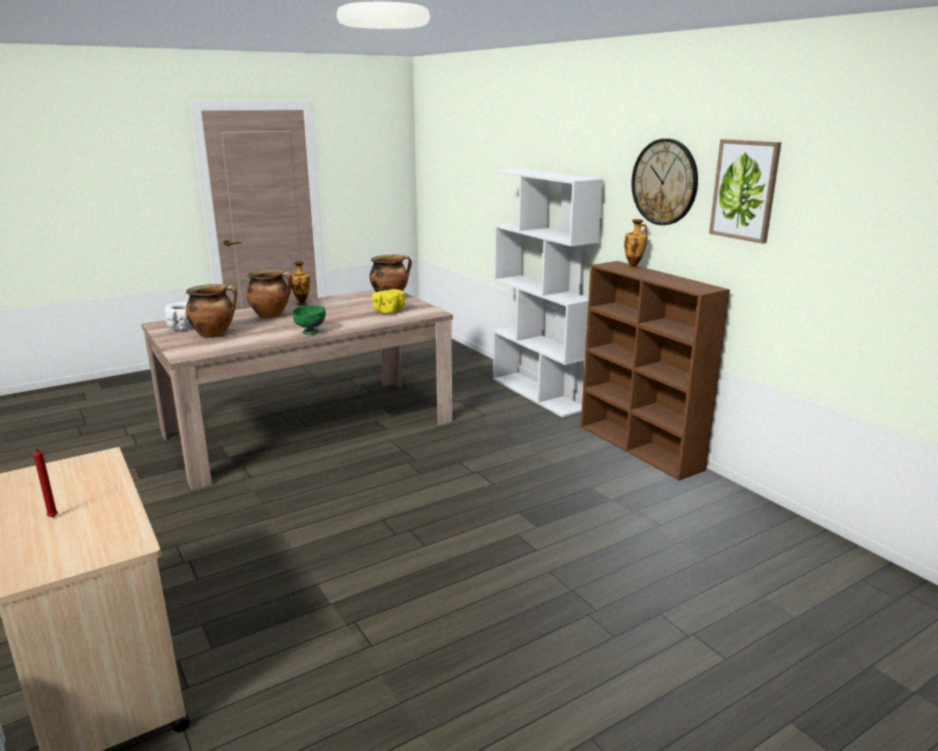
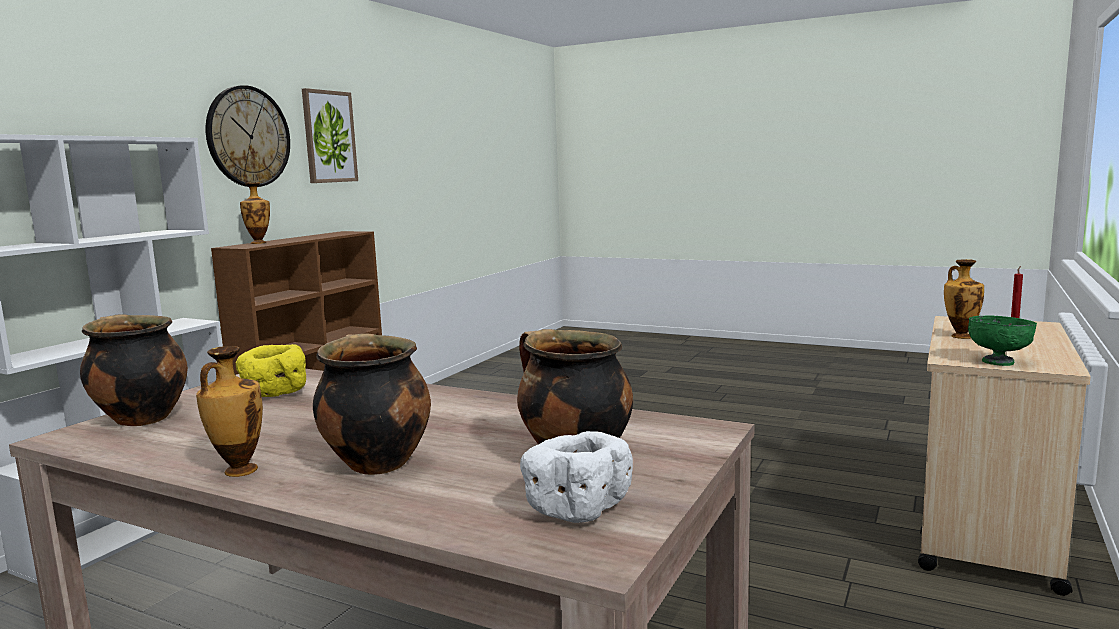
camera: 120 degrees left, 10 degrees down
(108, 502) = (960, 336): none -> vase
(310, 332) = (463, 401): green bowl -> green bowl (998, 361)

